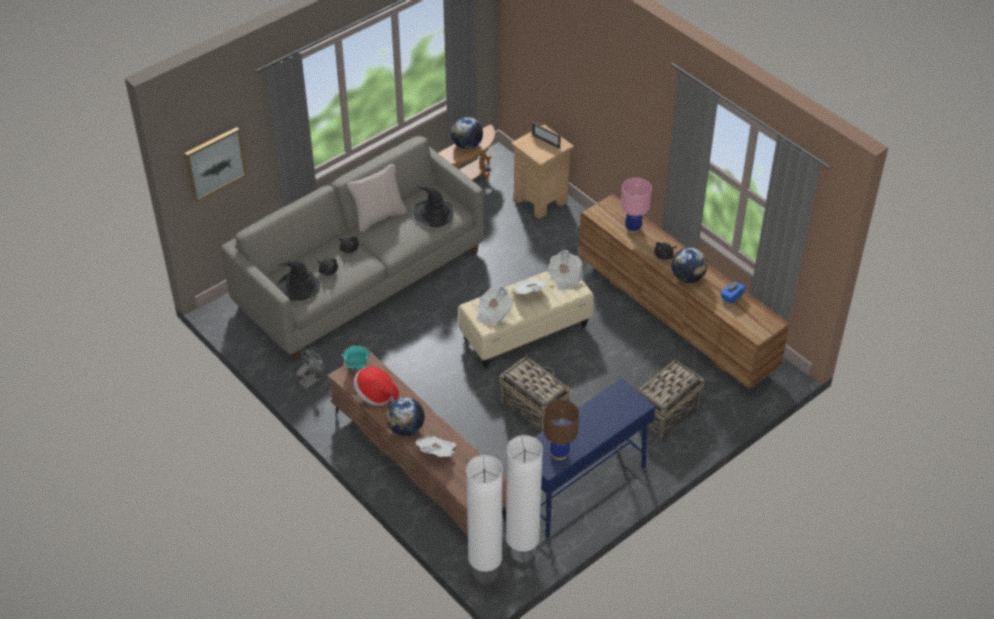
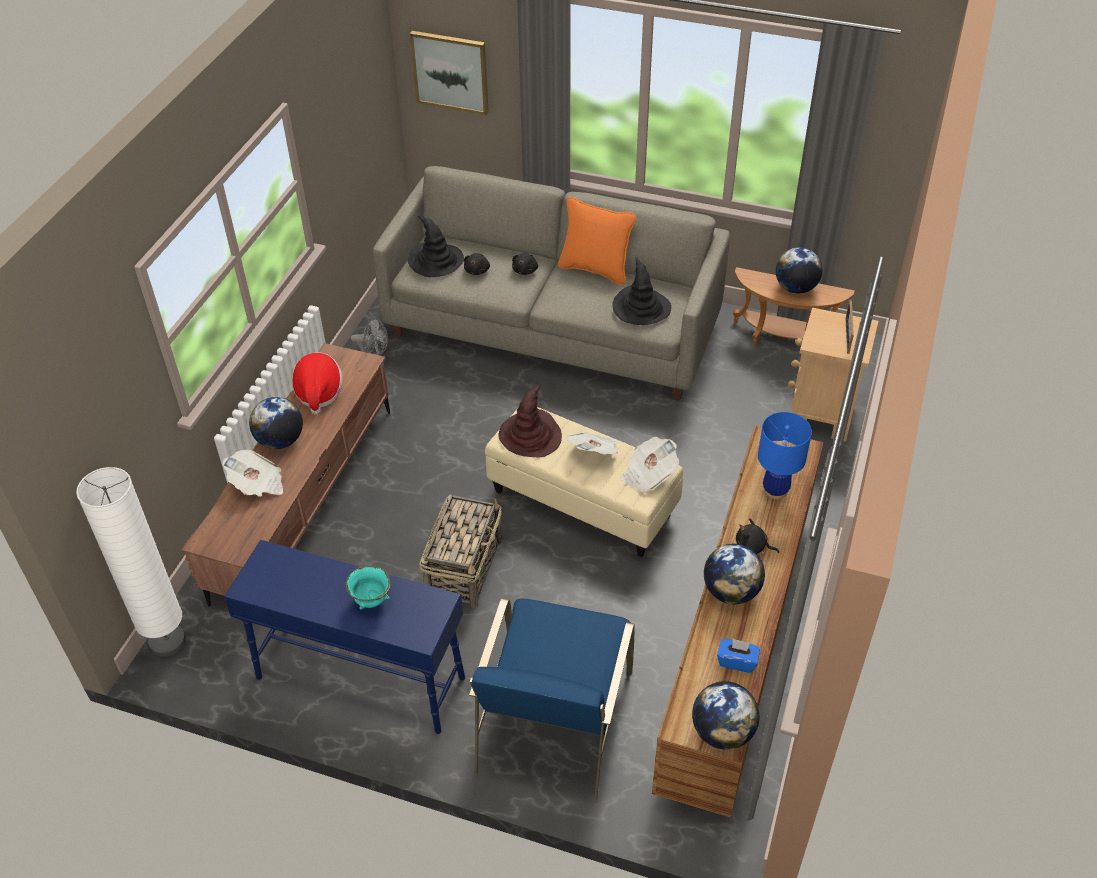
camera: 60 degrees right, 0 degrees up
(357, 366) = (352, 359): turquoise bowl -> turquoise bowl (371, 601)
(378, 217) = (595, 269): beige pillow -> orange pillow
(493, 313) = (530, 435): newspaper -> brown hat
(522, 554) = (216, 665): white floor lamp -> none
(559, 453) = (279, 586): brown table lamp -> none
(633, 228) = (775, 491): pink table lamp -> blue table lamp
(665, 411) = (555, 713): basket -> blue armchair
(768, 321) = (722, 732): none -> globe

